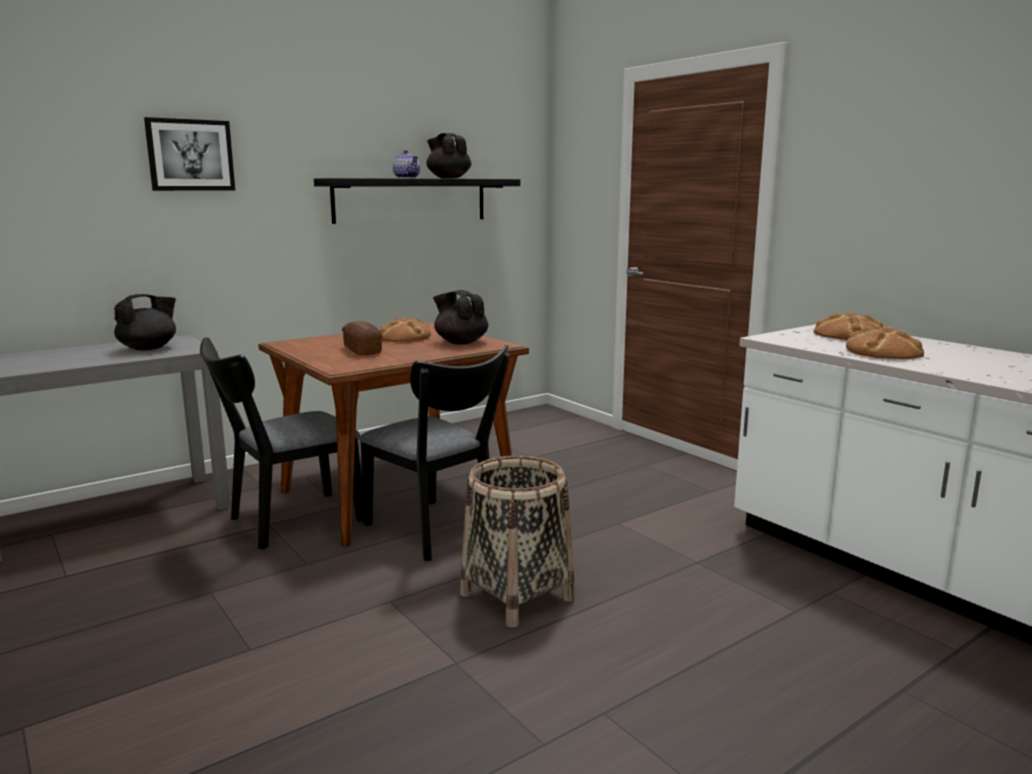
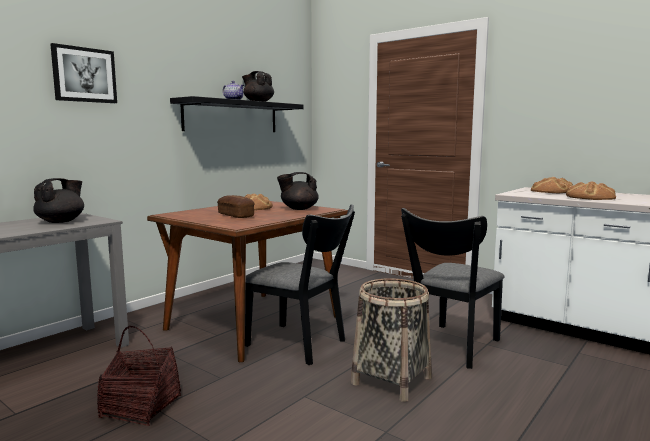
camera: 15 degrees left, 5 degrees down
(195, 587) = (141, 407): none -> basket
(287, 522) = (183, 350): black chair -> black chair (450, 347)
(460, 342) = (298, 209): black teapot -> black teapot turned 45 degrees counterclockwise

